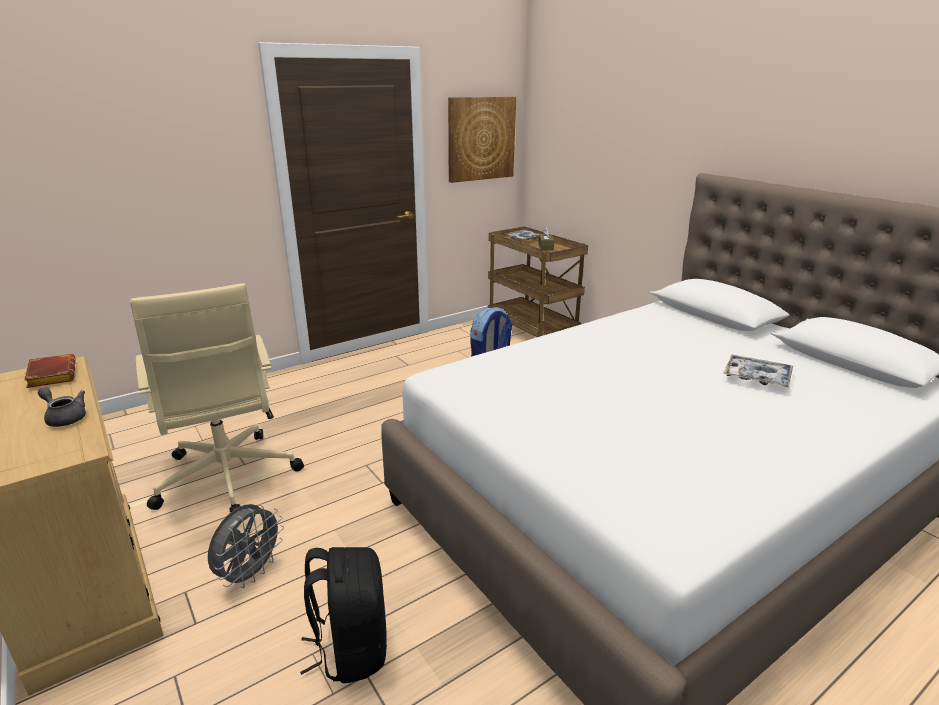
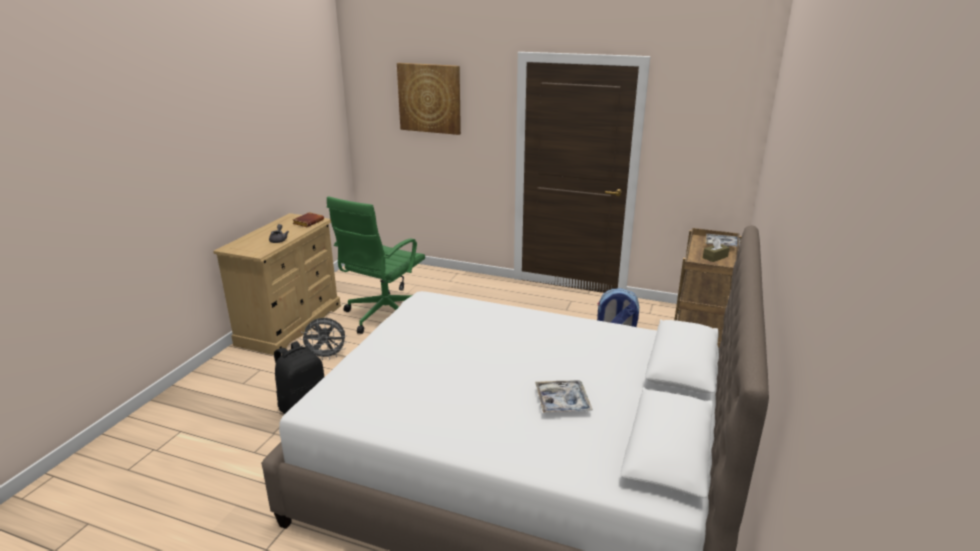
camera: 55 degrees right, 0 degrees up
(227, 479) = (384, 316): beige office chair -> green office chair
(481, 139) = (708, 140): picture -> picture (429, 98)

